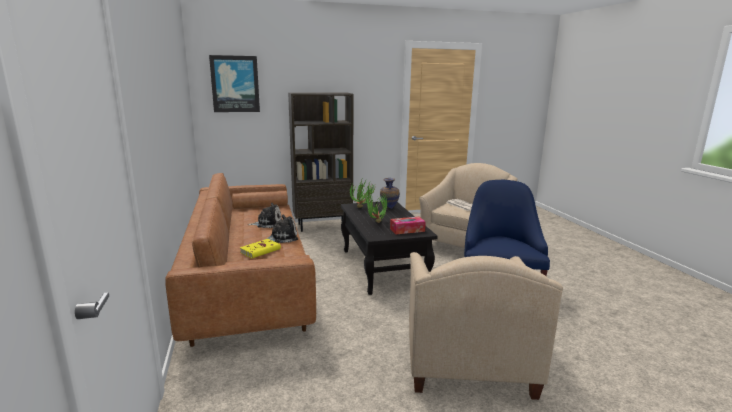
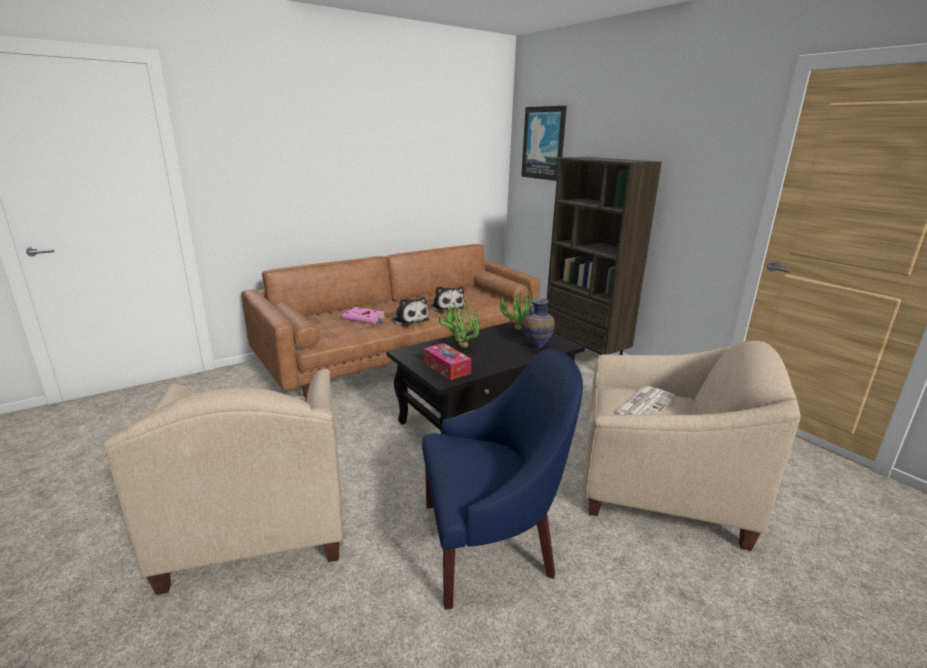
camera: 70 degrees right, 5 degrees up
(261, 250) = (365, 318): yellow book -> pink book
(466, 357) = (258, 518): beige armchair -> beige armchair turned 90 degrees counterclockwise

